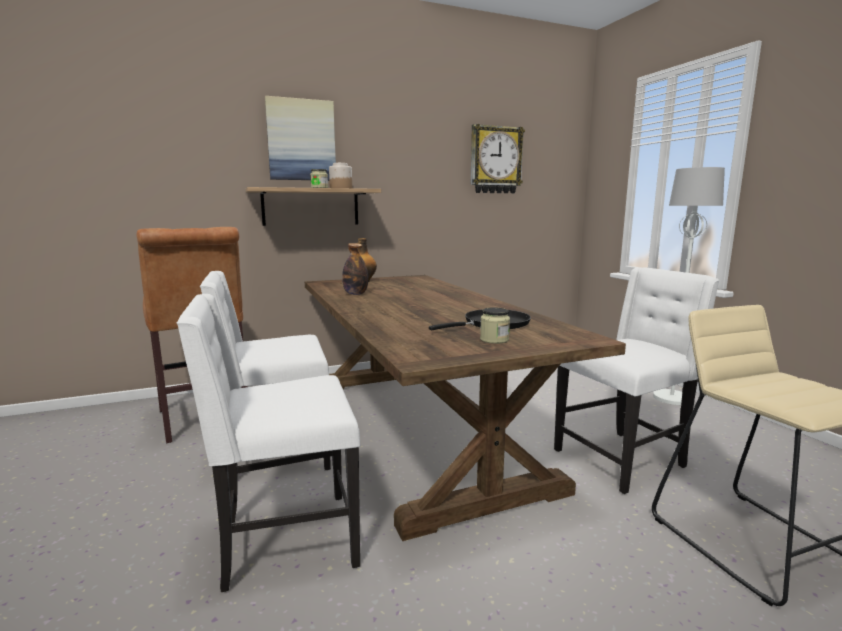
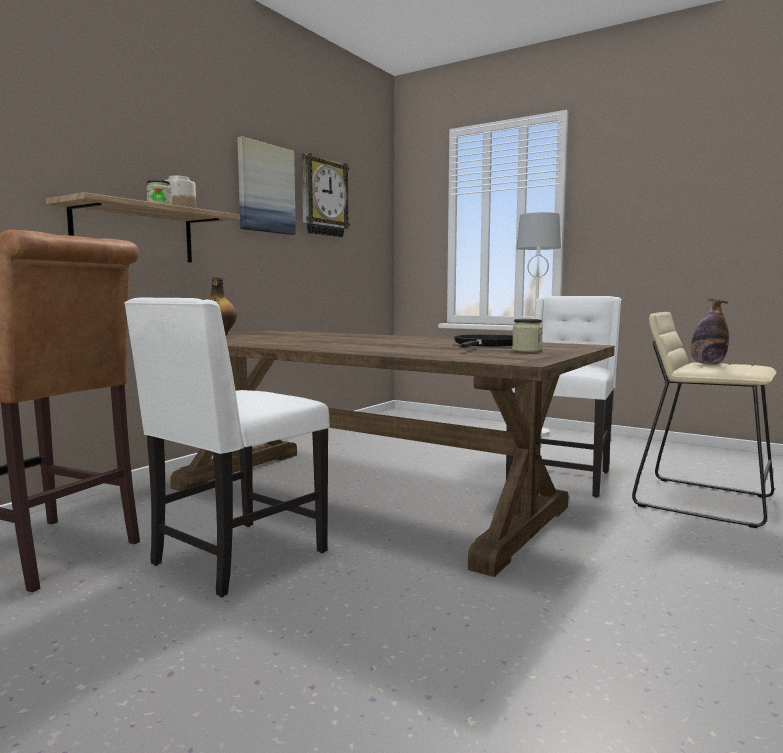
camera: 35 degrees left, 5 degrees down
(285, 541) = (387, 616): white chair -> none
(301, 140) = (121, 139): picture -> picture (266, 188)
(355, 294) = (258, 341): bottle -> bottle (707, 364)

